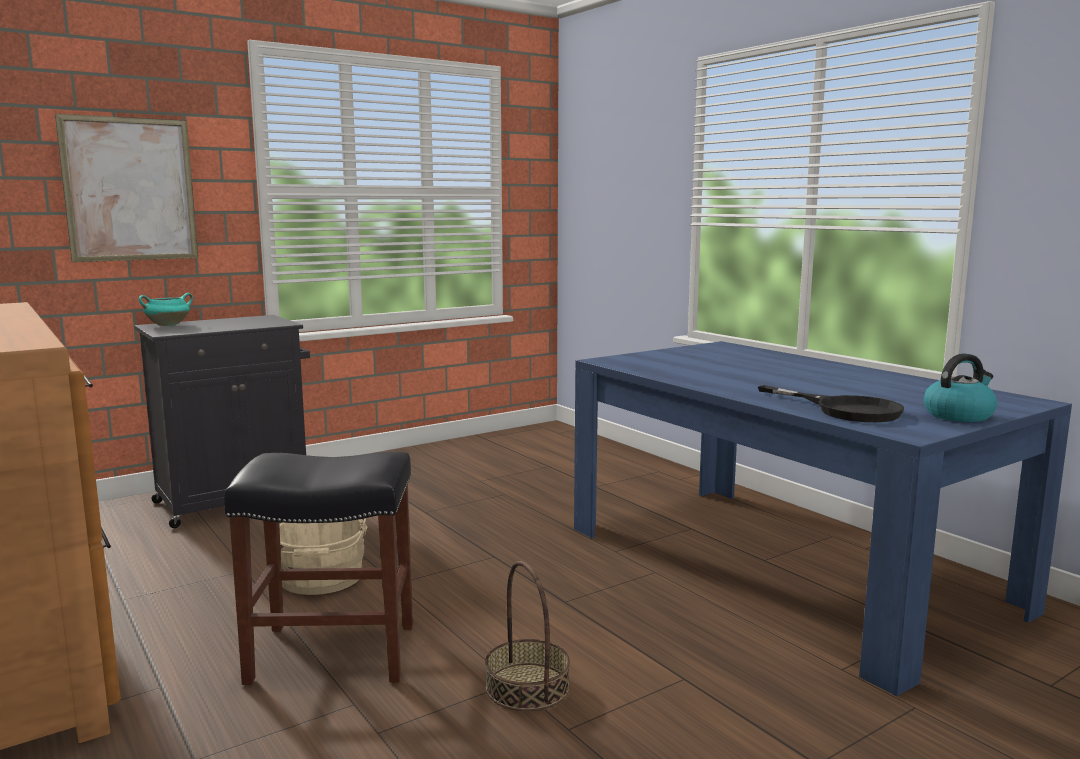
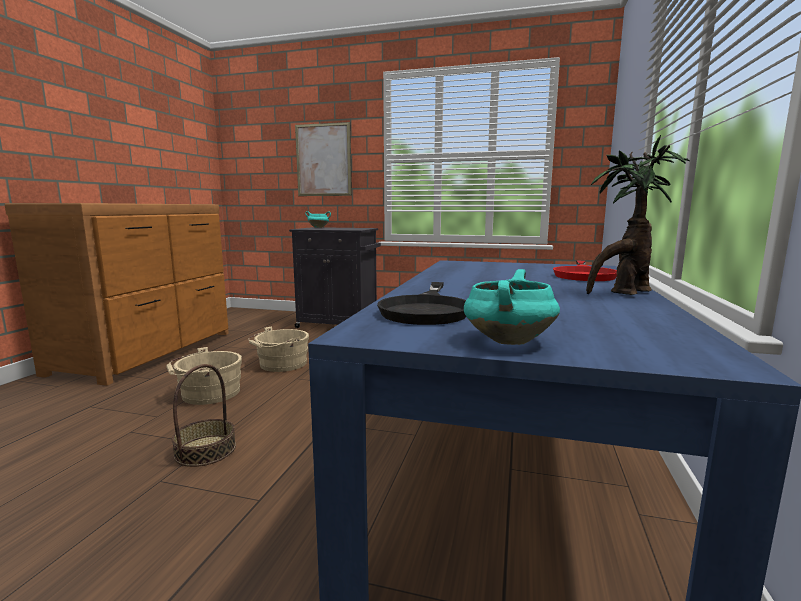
camera: 50 degrees right, 0 degrees up
(336, 652) = (207, 394): black stool -> beige bucket
(755, 356) = (584, 275): none -> red frying pan
(848, 369) = (623, 293): none -> potted plant
(958, 415) = (507, 340): kettle -> turquoise cooking pot

